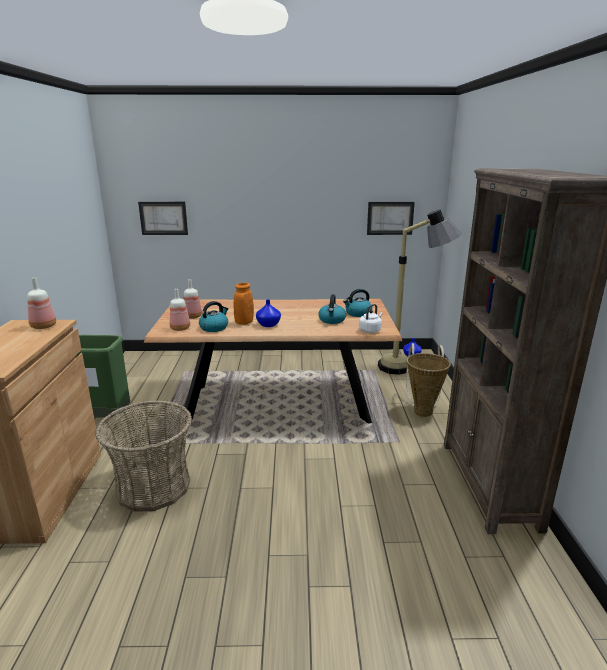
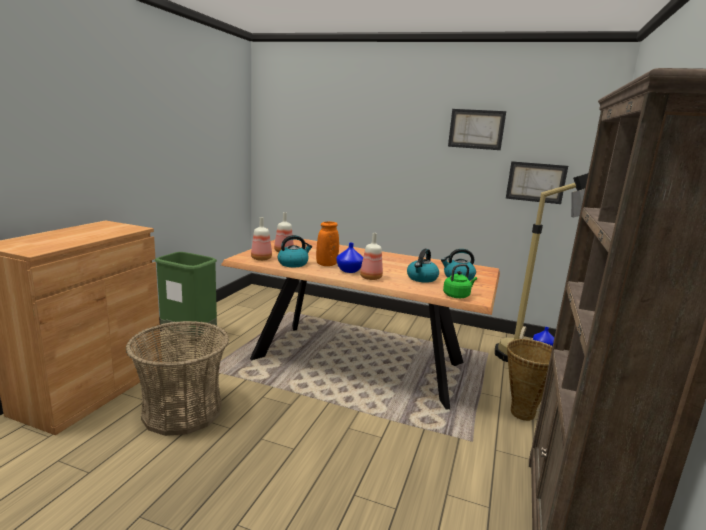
camera: 20 degrees right, 5 degrees down
(42, 326) = (119, 228): bottle -> bottle (370, 278)
(163, 218) = (300, 160): picture -> picture (476, 129)
(370, 330) = (457, 295): white kettle -> green kettle

